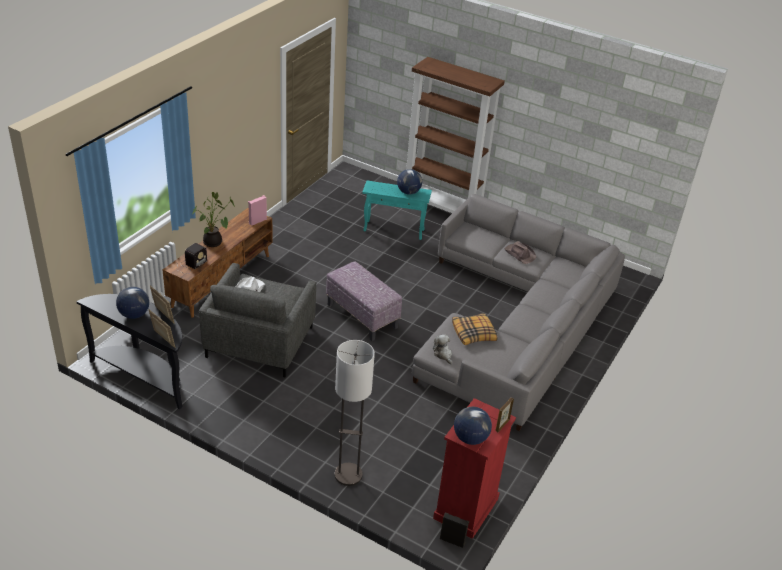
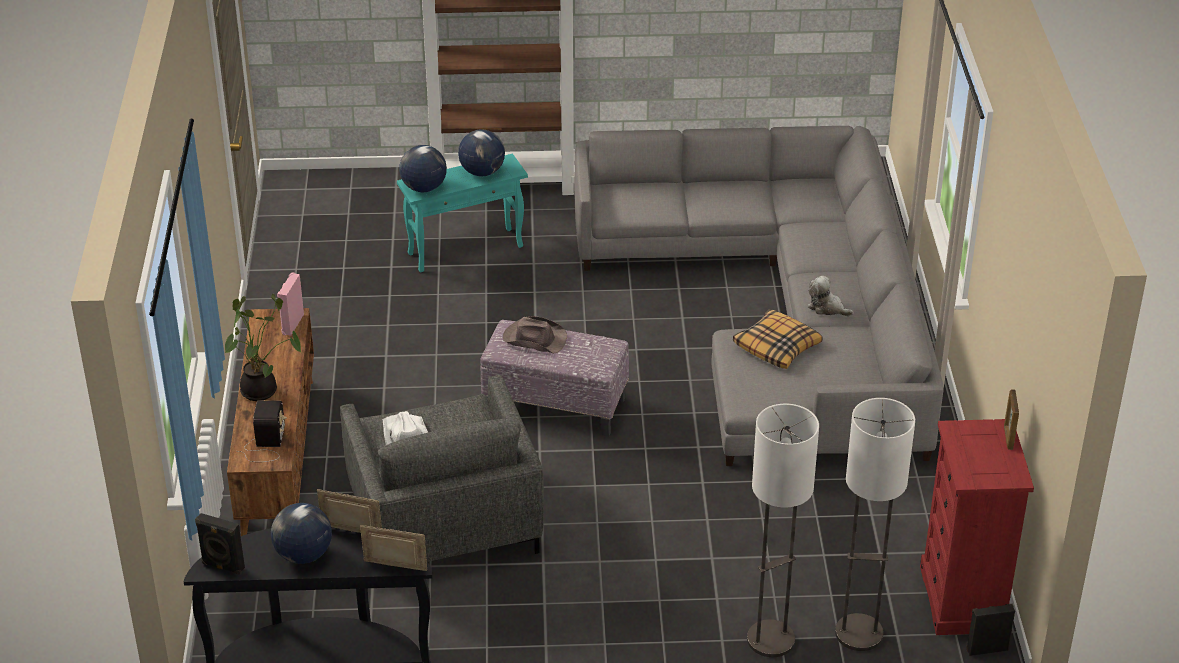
camera: 30 degrees left, 0 degrees up
(97, 303) = (222, 566): none -> black speaker
(394, 496) = (858, 634): none -> floor lamp
(443, 354) = (766, 397): plush toy -> plush toy (827, 308)
(470, 438) = (988, 474): globe -> globe (423, 188)
(519, 254) = (722, 199): brown hat -> brown hat (534, 338)

